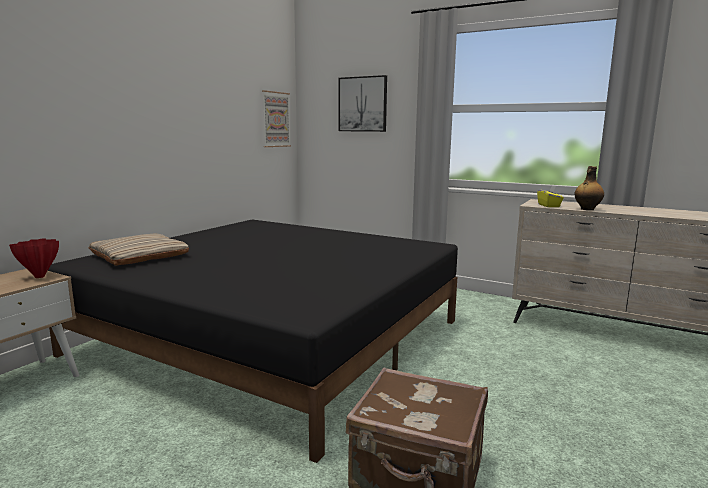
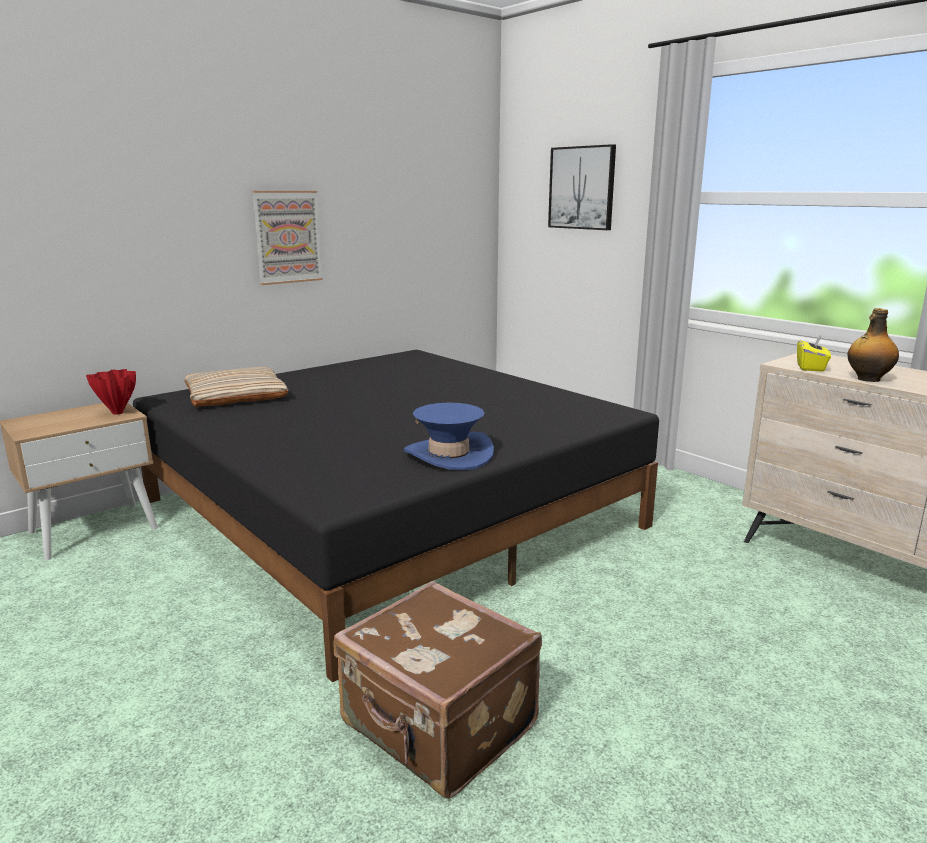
camera: 20 degrees right, 5 degrees up
(276, 119) = (462, 210): picture -> picture (287, 237)
(353, 278) = (448, 455): none -> blue hat

